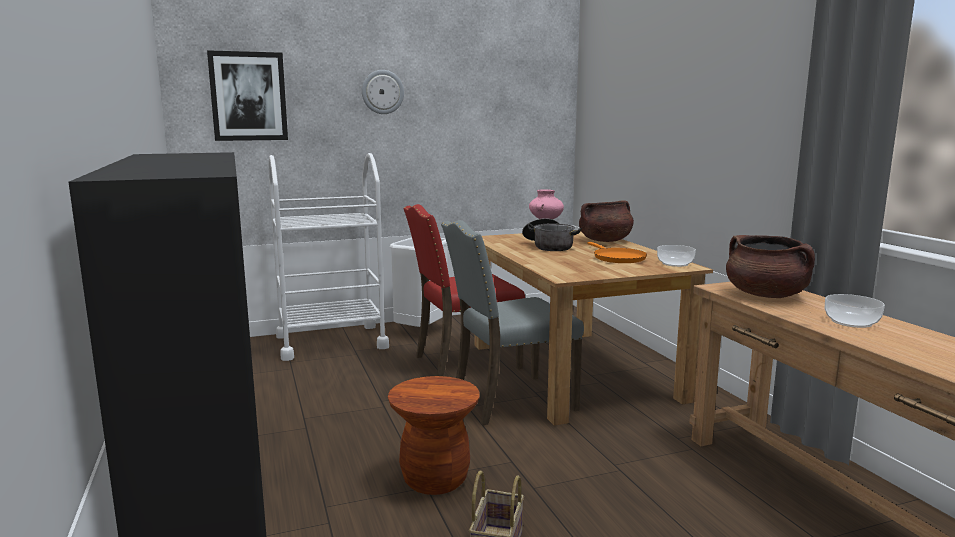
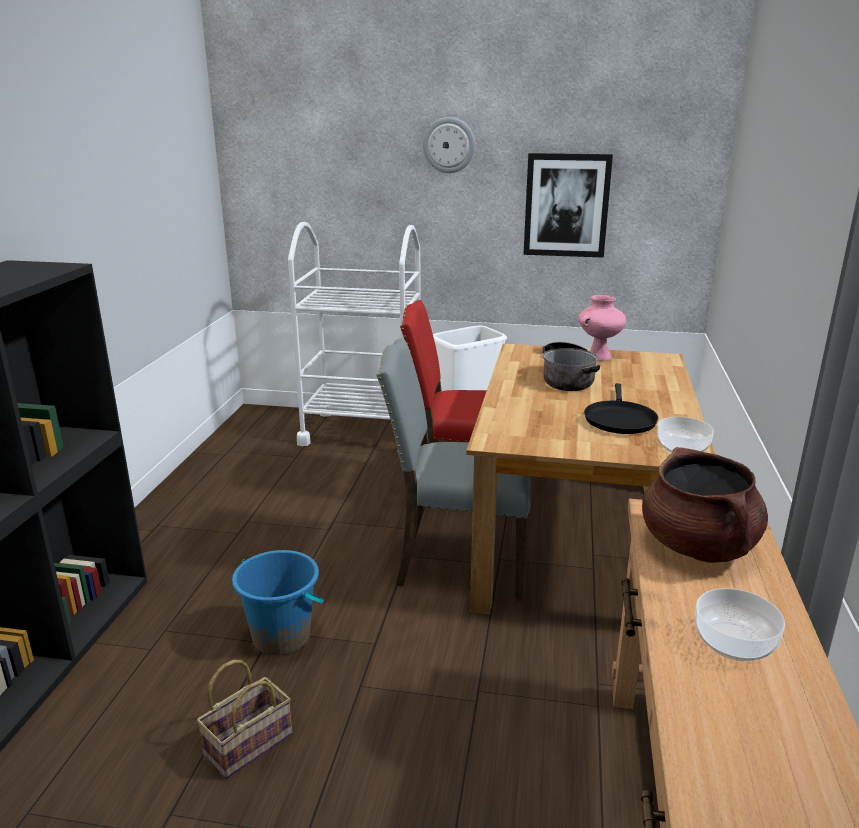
camera: 30 degrees right, 10 degrees up
(248, 96) = (298, 150): picture -> picture (566, 205)
(435, 479) = (282, 636): brown stool -> blue bucket
(605, 241) = (659, 381): brown cooking pot -> none
(617, 258) = (619, 419): orange frying pan -> black frying pan

